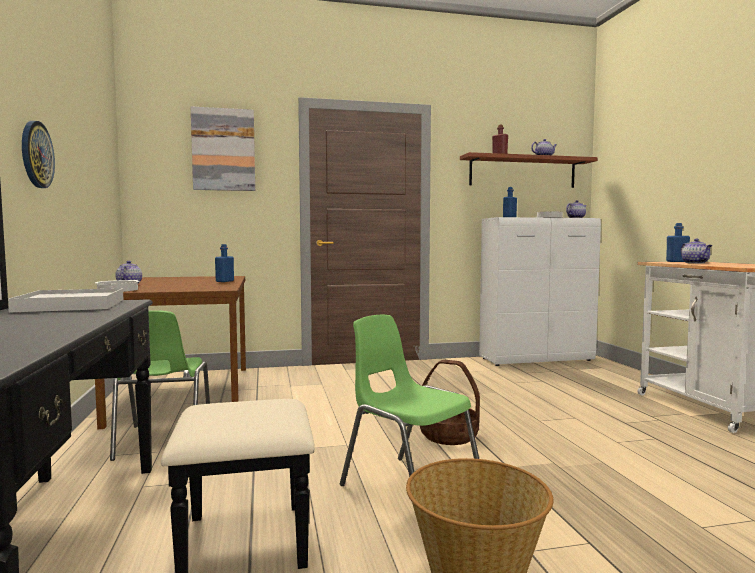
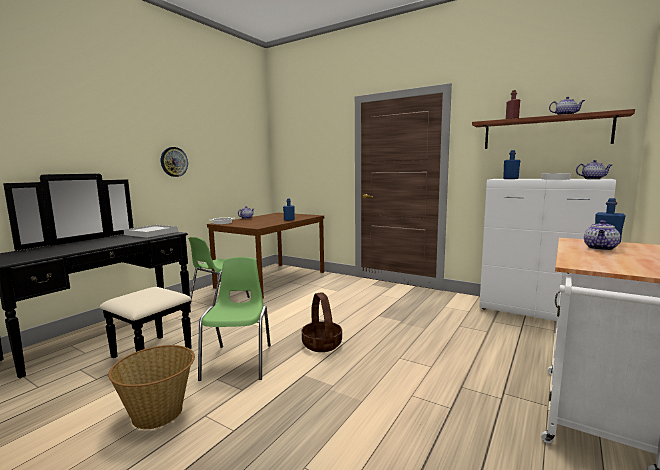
camera: 45 degrees right, 5 degrees up
(223, 150) = (314, 137): picture -> none

